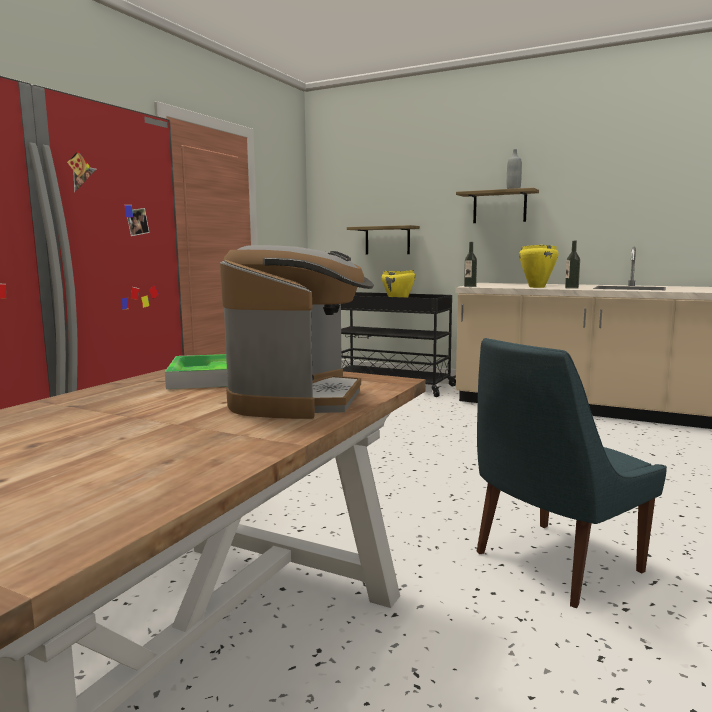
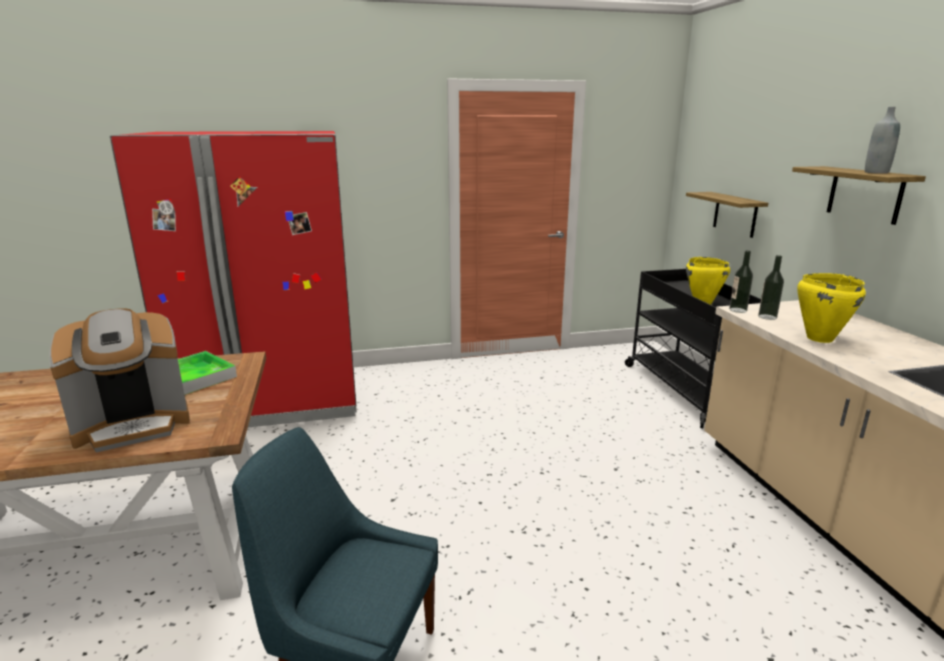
camera: 50 degrees right, 10 degrees up
(571, 288) = (859, 358): bottle -> bottle (767, 317)

